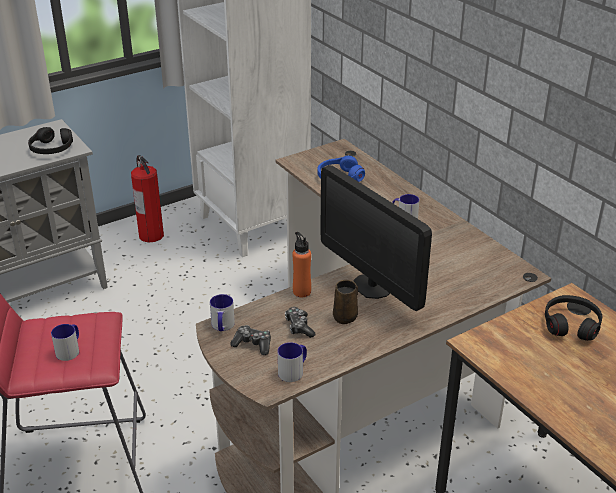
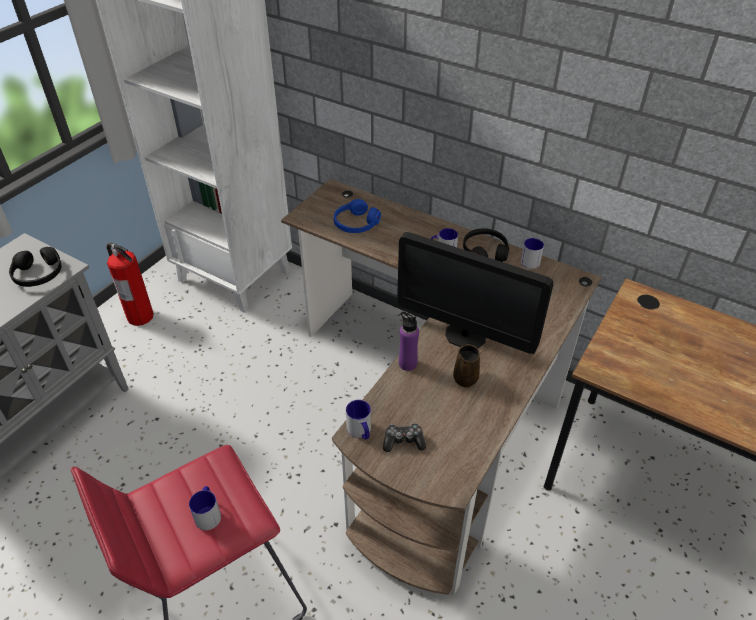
camera: 25 degrees left, 10 degrees up
(294, 371) = (461, 457): mug -> mug (530, 260)
(299, 327) = (432, 405): game controller -> none
(302, 291) = (407, 363): orange bottle -> purple bottle
(571, 324) = (655, 321): black headphones -> black headphones (484, 252)

